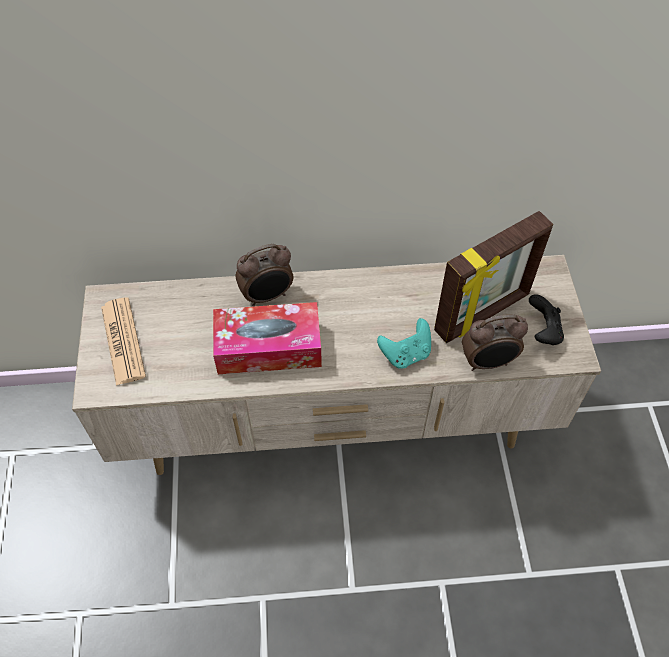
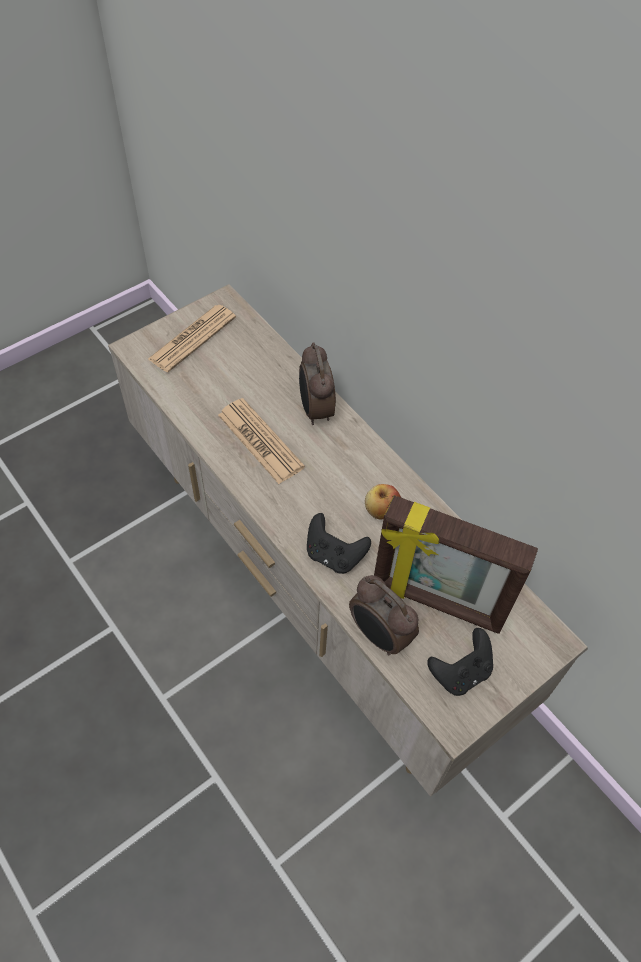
camera: 55 degrees right, 0 degrees up
(267, 296) = (315, 410): alarm clock -> alarm clock turned 45 degrees clockwise
(268, 347) = (260, 441): tissue box -> newspaper
(388, 305) = (381, 510): none -> apple
(406, 354) = (334, 555): turquoise game controller -> black game controller

